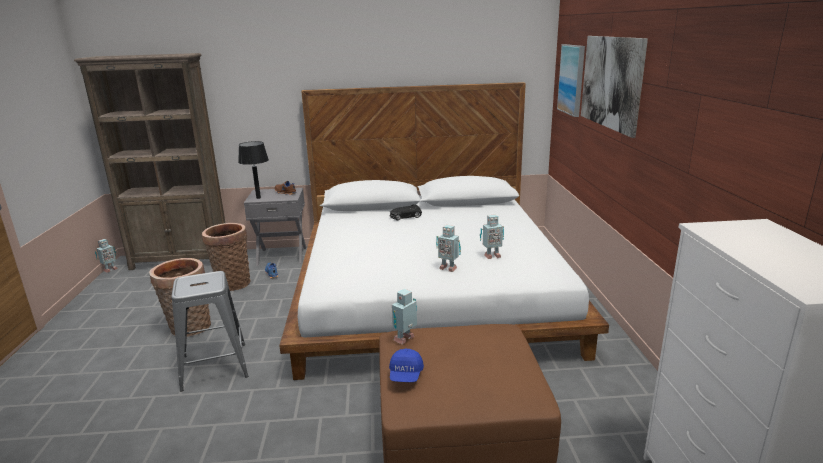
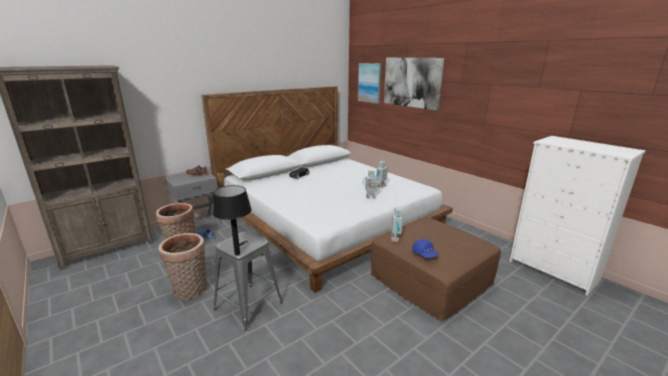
camera: 35 degrees left, 0 degrees up
(109, 270) = (36, 275): toy robot -> none
(258, 198) = (181, 181): black table lamp -> black table lamp (237, 254)

